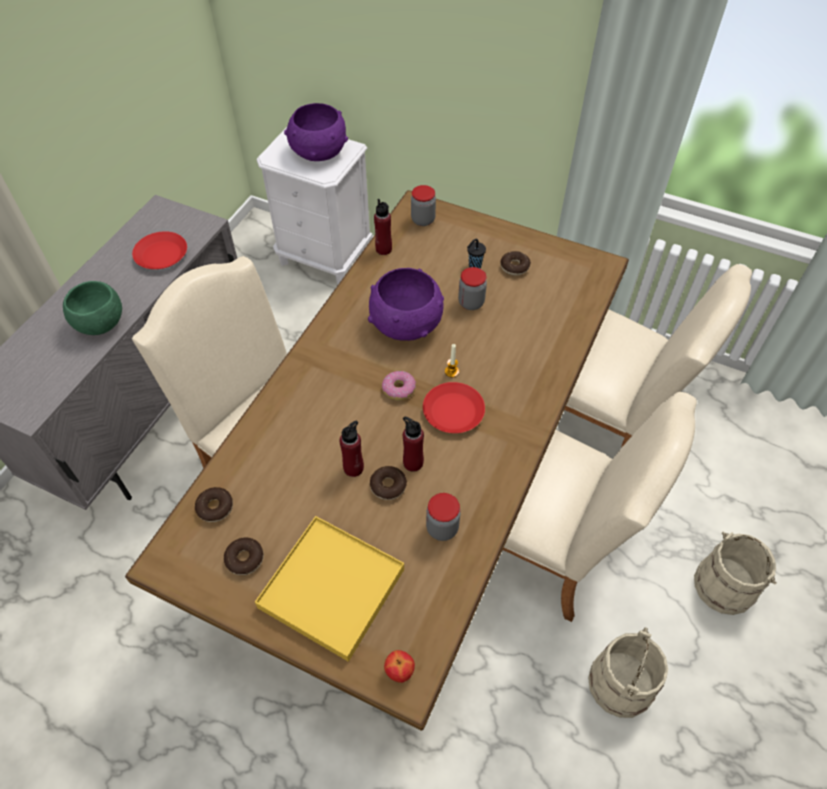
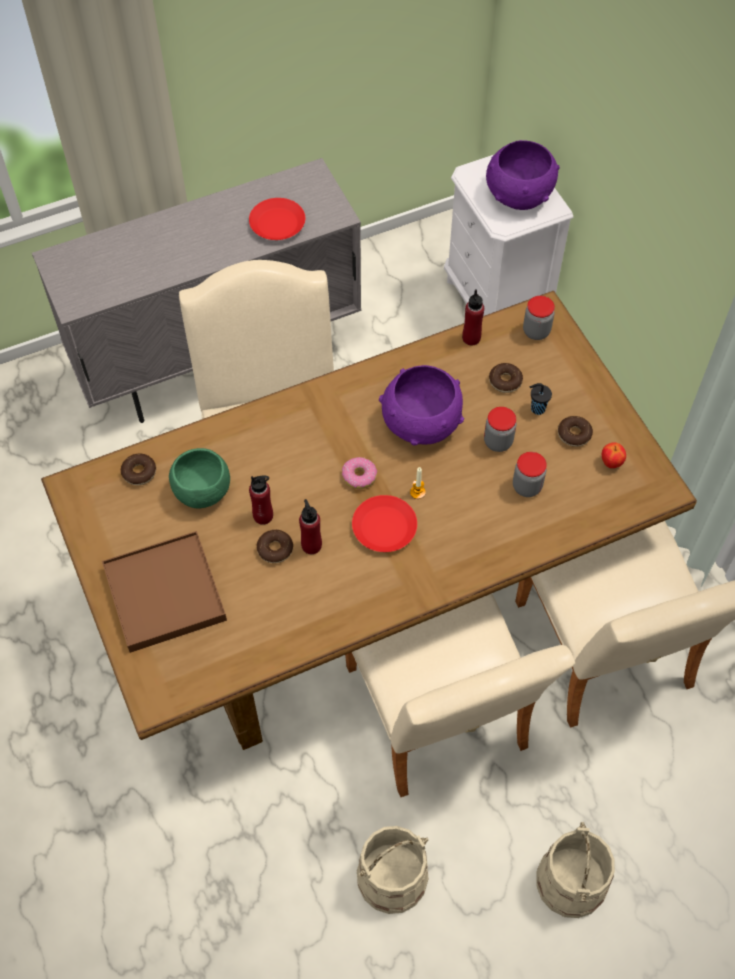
camera: 40 degrees right, 5 degrees up
(101, 324) = (180, 260): green bowl -> green bowl (202, 492)
(245, 559) = (126, 526): donut -> donut (505, 381)
(332, 588) = (165, 594): yellow tray -> brown tray
(399, 671) = (156, 687): apple -> apple (611, 463)
(442, 528) = (283, 612): jar -> jar (527, 486)

